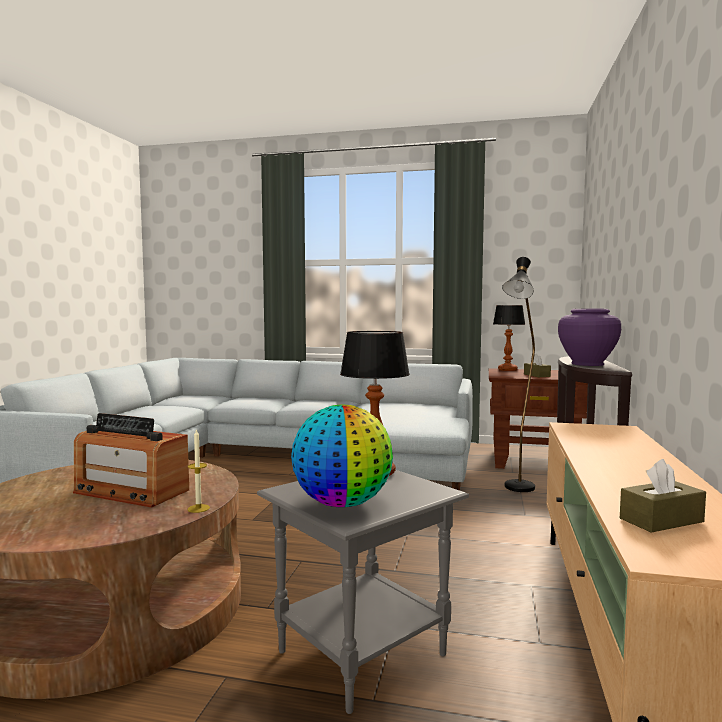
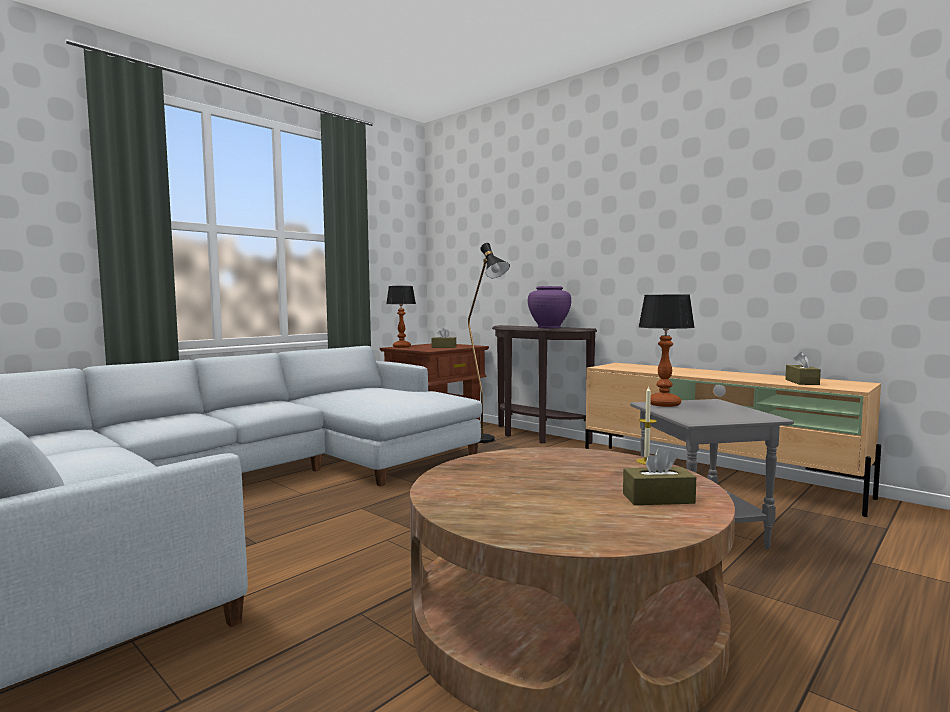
camera: 60 degrees left, 0 degrees up
(72, 522) = (658, 498): none -> brown tissue box
(131, 491) = (572, 477): radio -> none
(342, 504) = (735, 414): globe -> none

